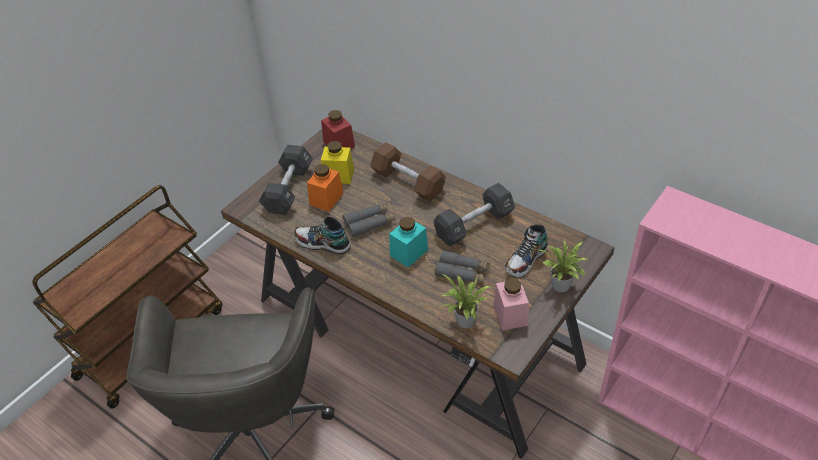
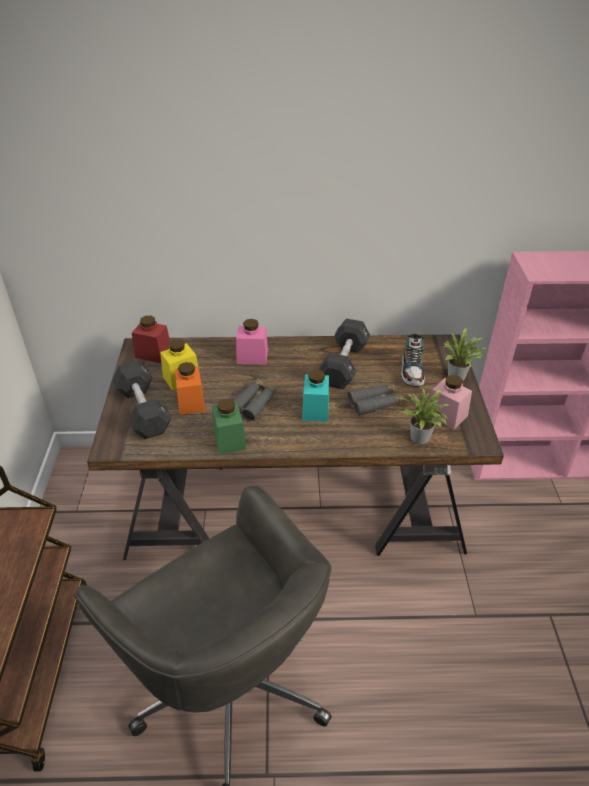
camera: 40 degrees left, 5 degrees down
(323, 244) = (229, 440): shoe -> green jar
(408, 182) = (252, 357): brown dumbbell -> pink jar

